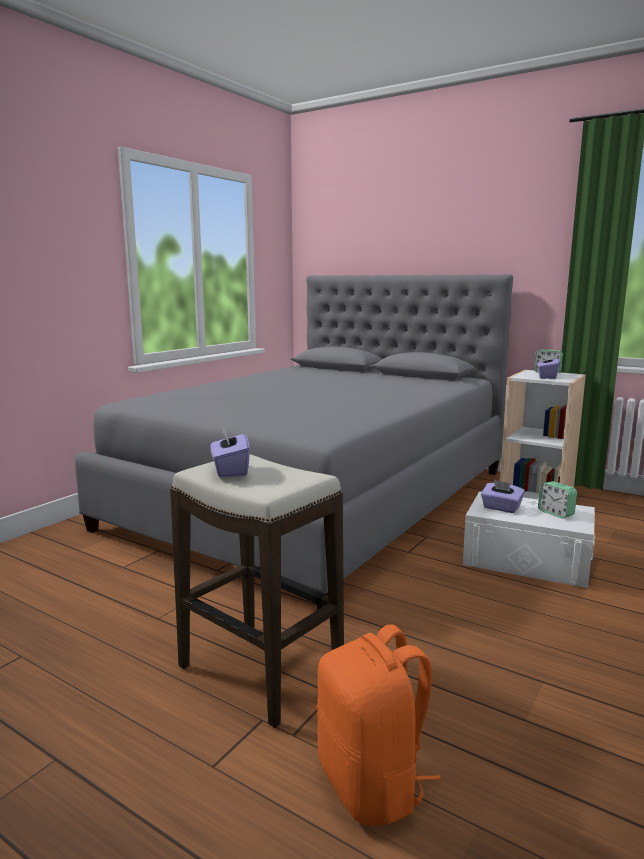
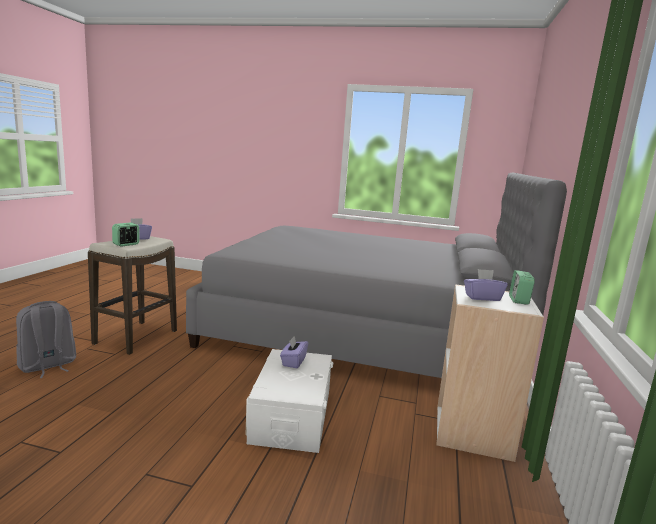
camera: 70 degrees right, 0 degrees up
(372, 784) = (47, 366): orange backpack -> grey backpack
(556, 513) = (292, 384): alarm clock -> alarm clock (126, 244)

